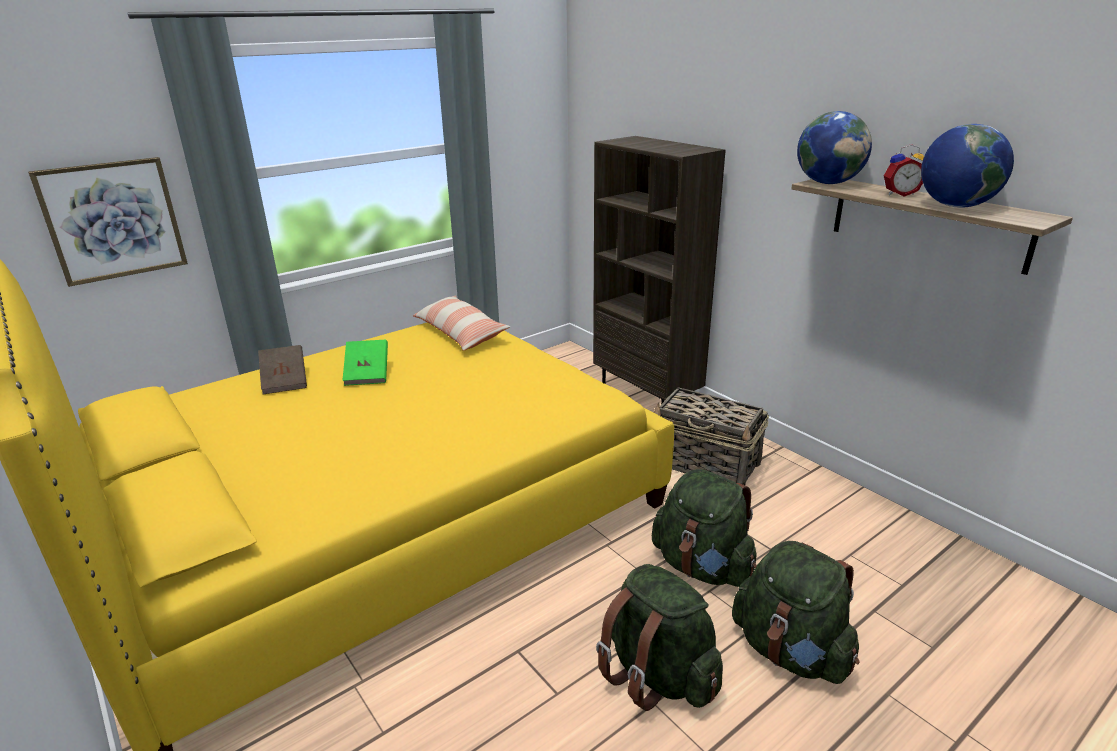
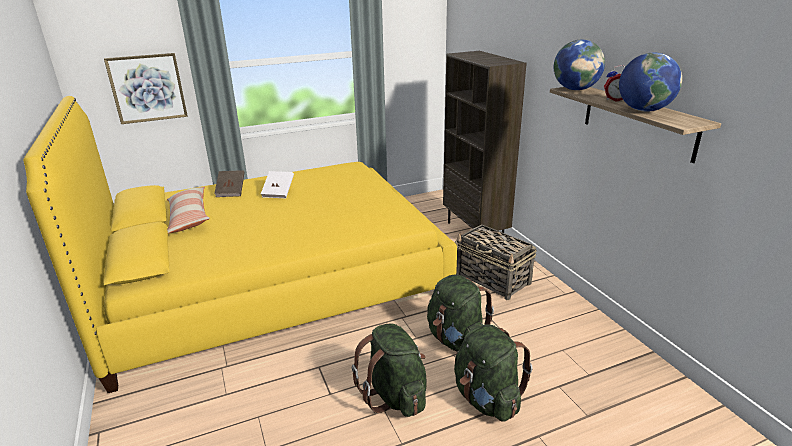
camera: 15 degrees right, 0 degrees up
(368, 374) = (278, 192): green book -> white book
(460, 333) = (346, 174): pillow -> pillow (188, 217)

